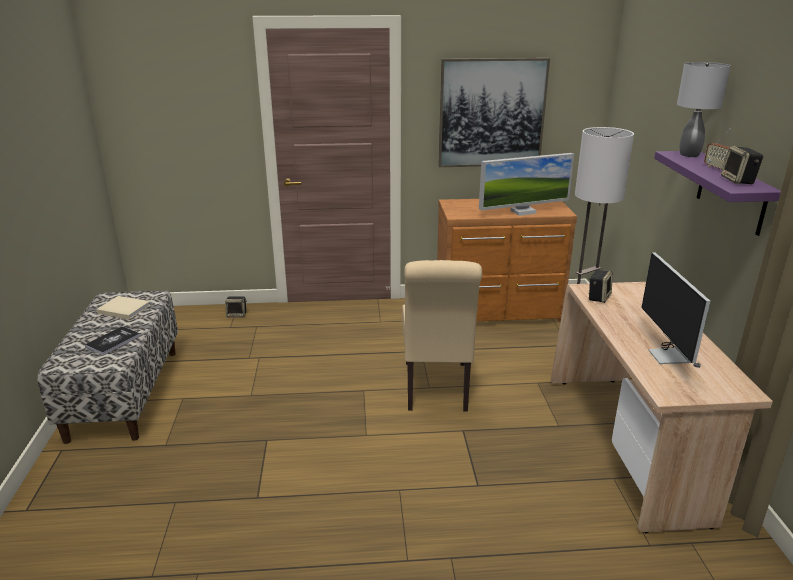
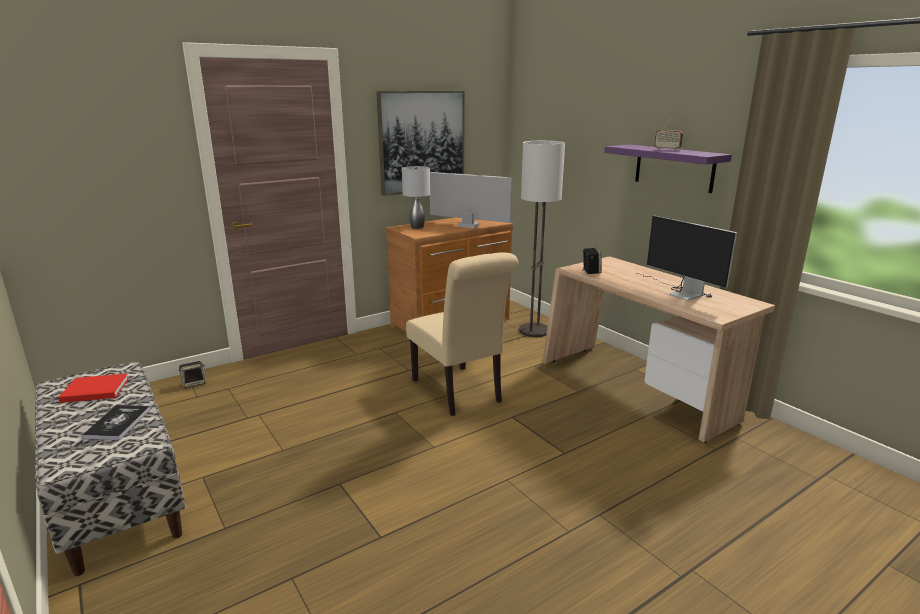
camera: 30 degrees left, 5 degrees down
(123, 309) = (93, 390): beige book -> red book
(523, 212) = (469, 225): monitor -> monitor turned 105 degrees counterclockwise
(689, 155) = (630, 146): grey table lamp -> grey table lamp (417, 227)
(738, 180) = (694, 152): speaker -> none

